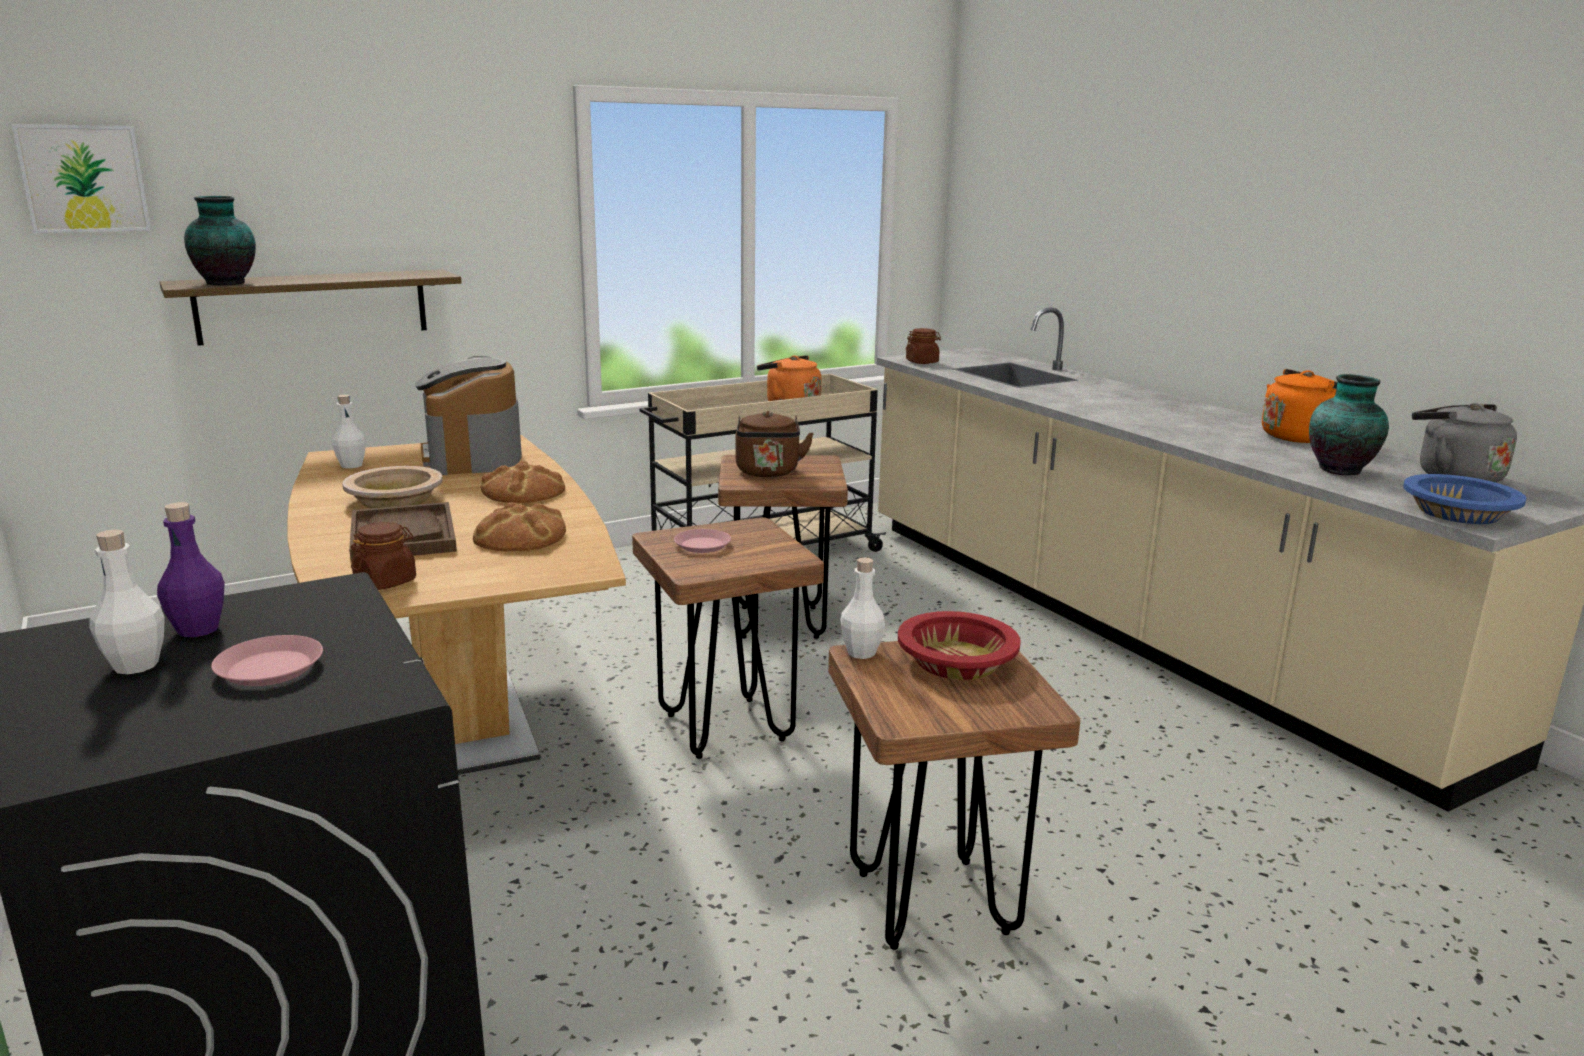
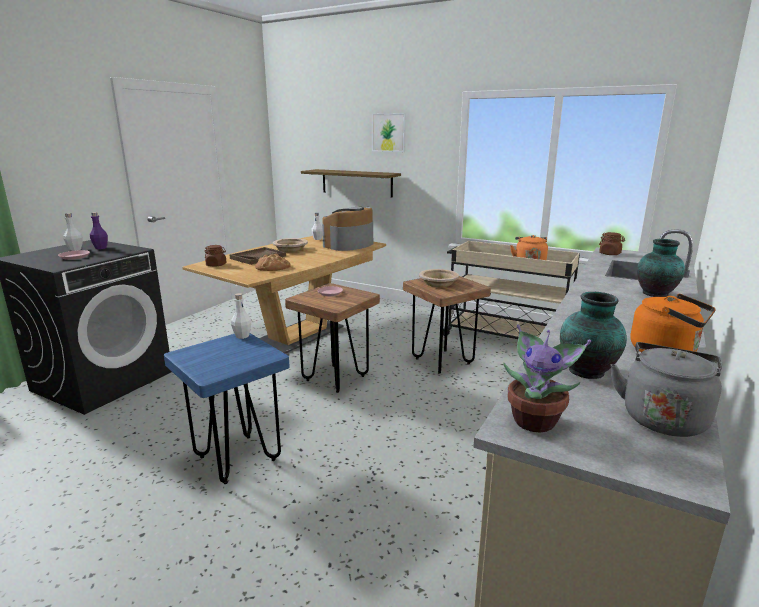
camera: 60 degrees right, 0 degrees up
(84, 178) = (301, 134): picture -> picture (389, 132)
(227, 283) = (322, 171): vase -> vase (656, 294)
(523, 491) = (320, 257): bread -> none
(768, 473) = (438, 283): brown kettle -> beige bowl
(931, 903) = (237, 458): brown stool -> blue stool
(957, 661) = (247, 353): red bowl -> none
(1458, 512) = (536, 420): blue bowl -> potted plant

